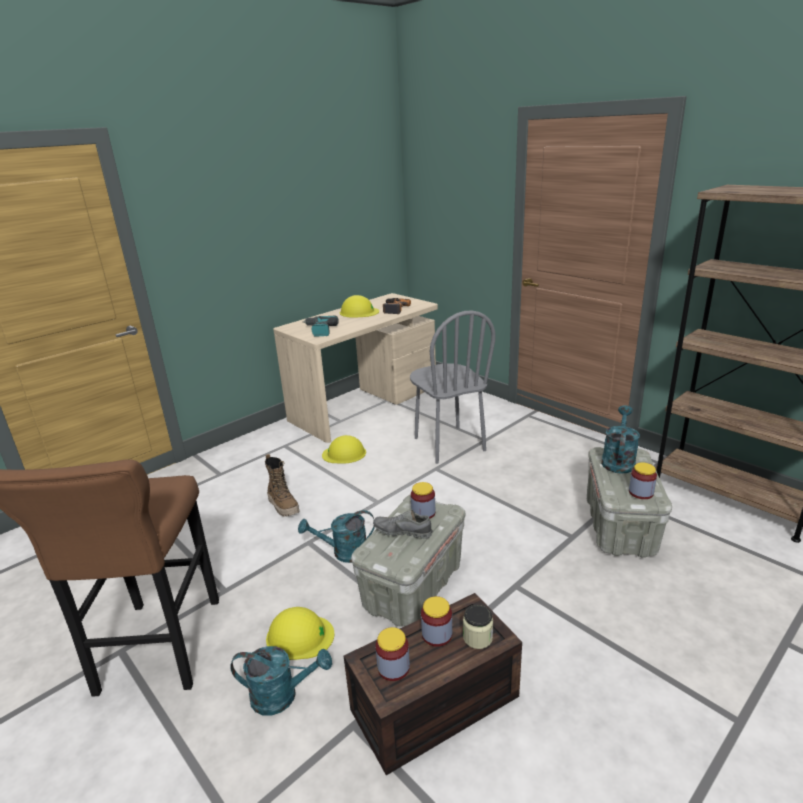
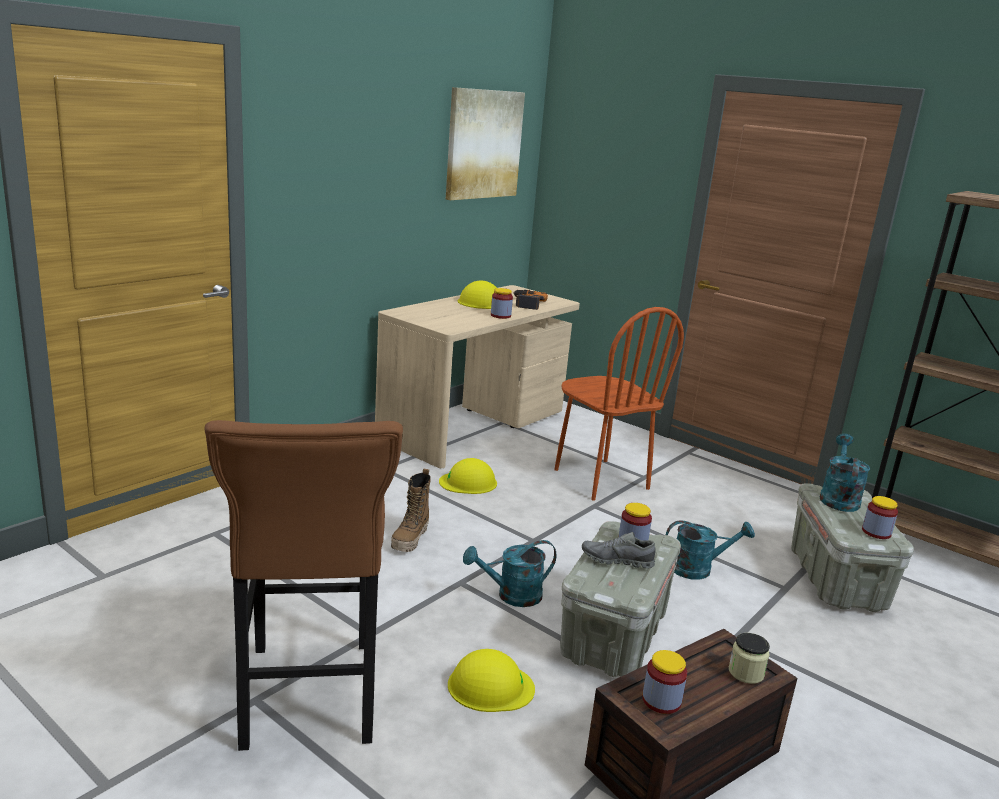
camera: 10 degrees left, 5 degrees down
(282, 695) = (493, 750): turquoise watering can -> turquoise watering can (698, 569)
(283, 506) = (410, 539): boot -> boot turned 60 degrees clockwise
(319, 331) = (444, 320): power drill -> none
(348, 188) = (483, 144): none -> picture
(437, 634) = (697, 669): jar -> jar (500, 316)
(448, 444) = (600, 479): grey chair -> brown chair

